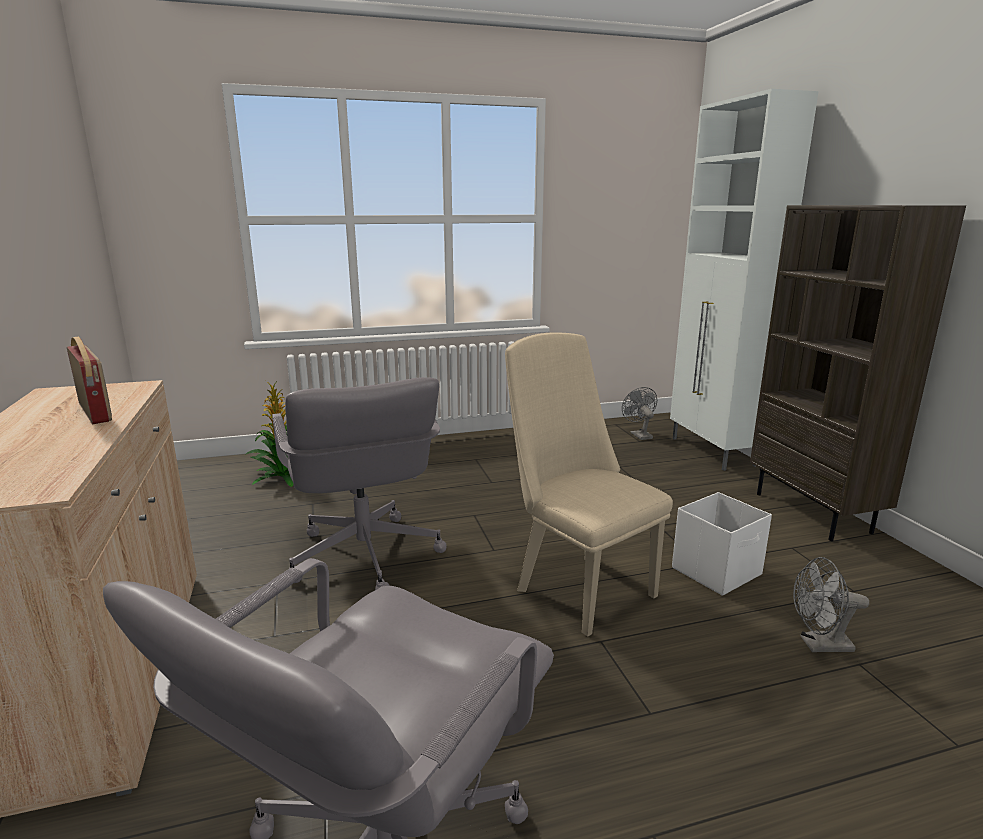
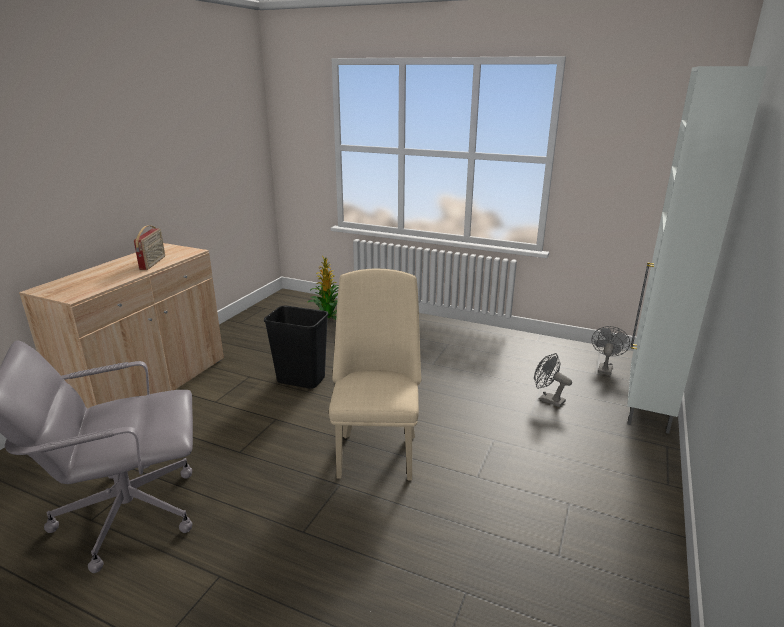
camera: 40 degrees right, 5 degrees up
(364, 557) = (300, 380): grey office chair -> black trash can
(717, 571) = (479, 488): white storage box -> none
(813, 513) = (645, 491): brown bookcase -> none
(819, 645) = (460, 566): grey fan -> grey fan (547, 399)

